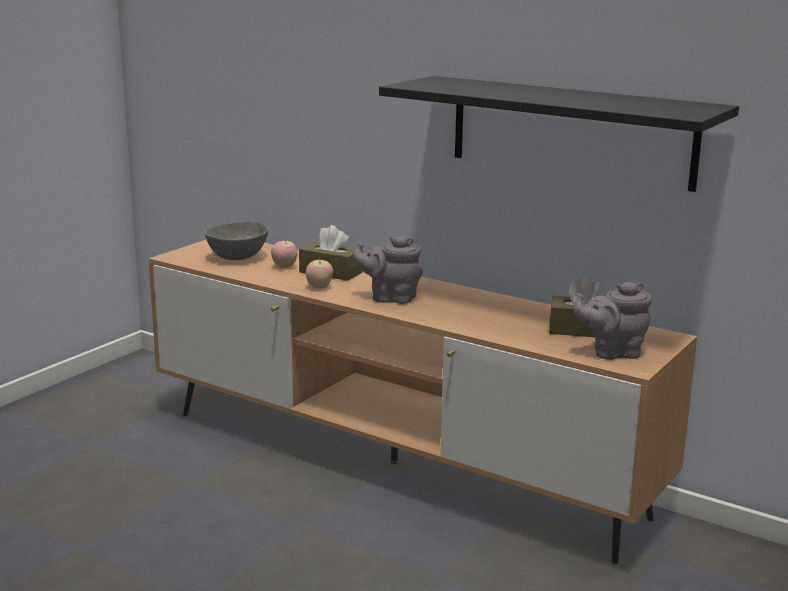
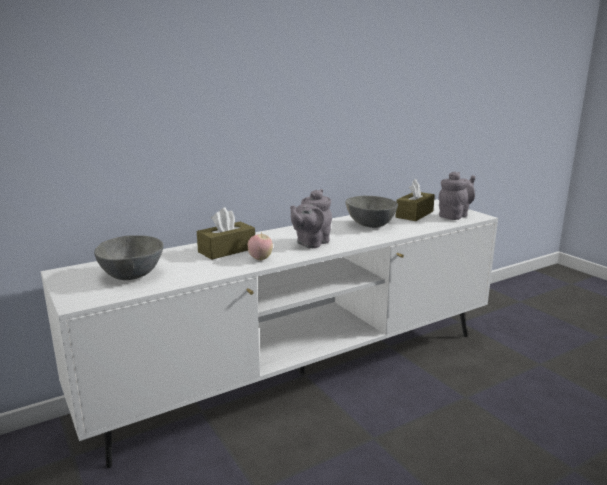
camera: 65 degrees left, 0 degrees up
(284, 267) = (188, 262): apple -> none
(393, 462) = (302, 374): brown tv stand -> white tv stand
(499, 313) = (370, 224): none -> grey bowl
(571, 131) = (365, 91): black shelf -> none
(612, 352) = (454, 216): grey teapot -> grey teapot turned 150 degrees counterclockwise

